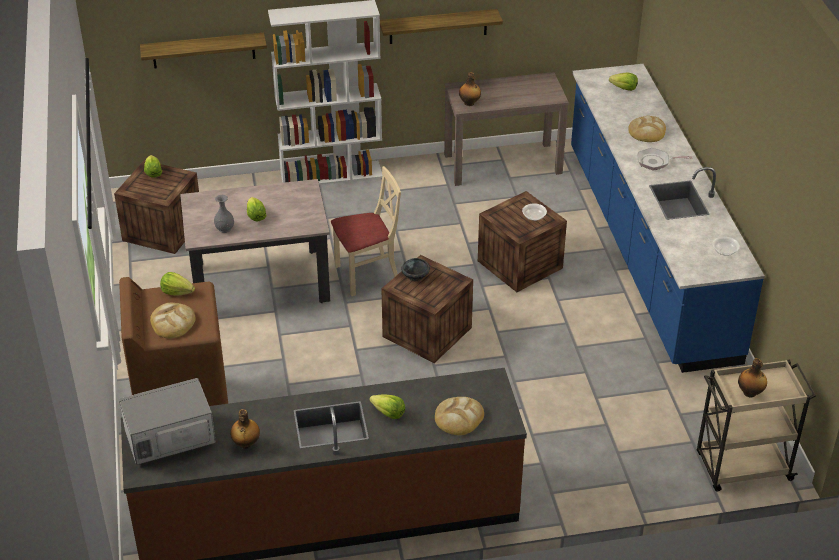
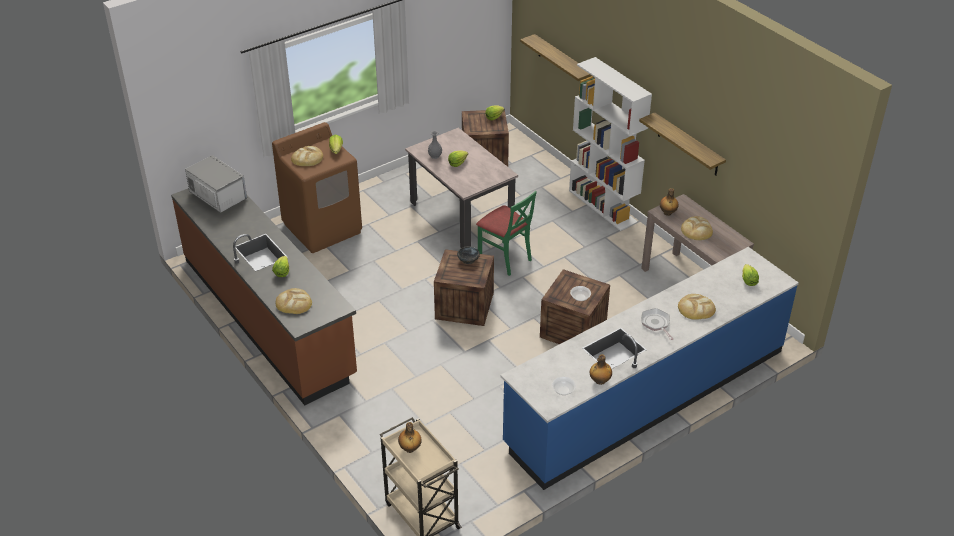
camera: 65 degrees right, 0 degrees up
(246, 444) = (227, 225): bottle -> bottle (599, 381)
(367, 274) = (505, 259): beige chair -> green chair
(510, 96) = (696, 230): none -> bread

